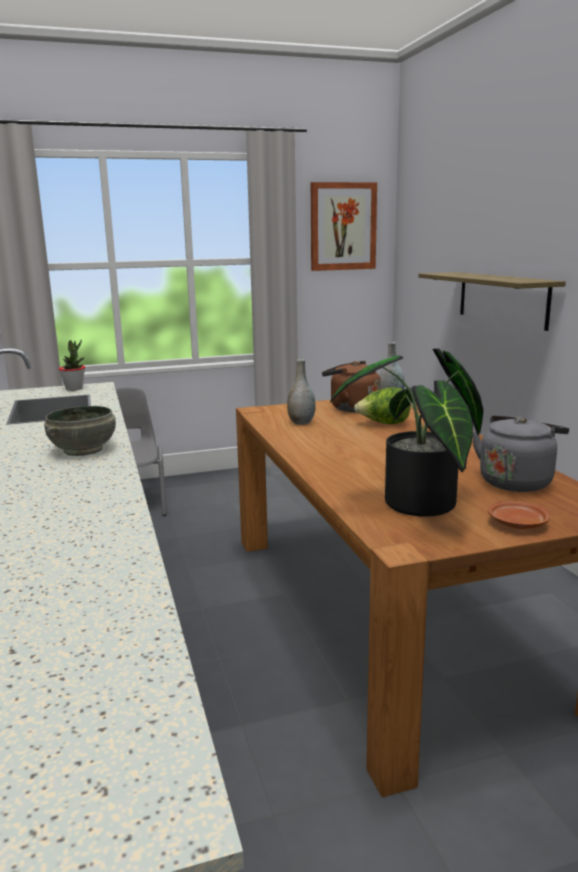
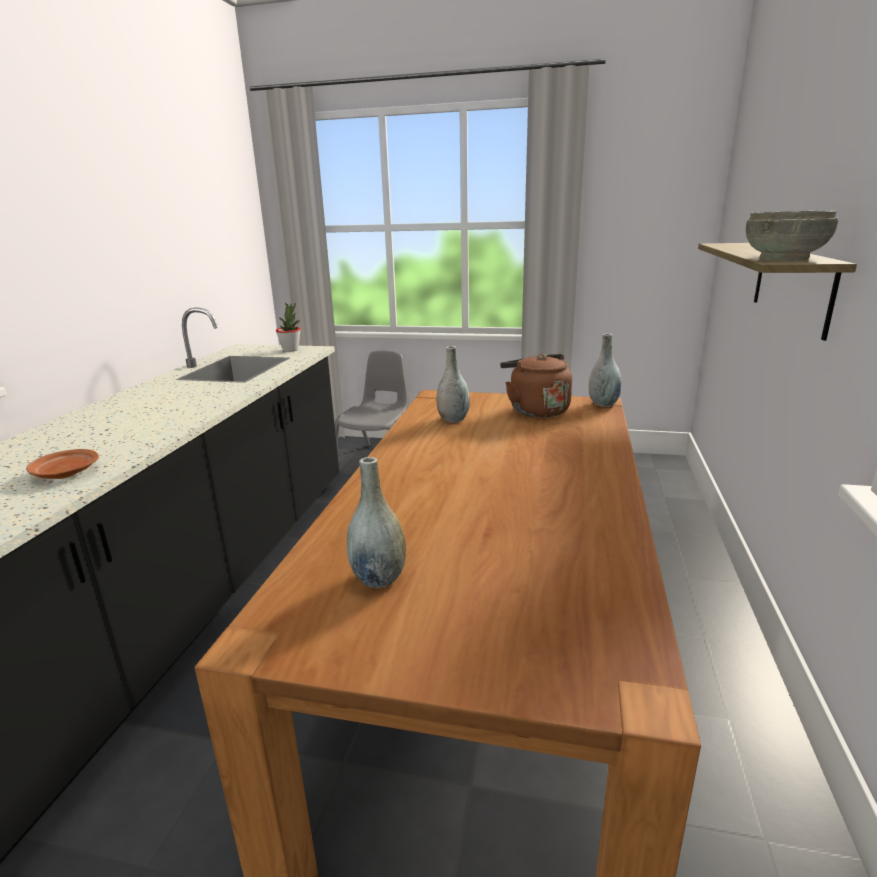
camera: 30 degrees right, 5 degrees up
(84, 450) = (165, 419): grey bowl -> grey bowl (784, 258)
(343, 226) = (650, 182): picture -> none
(383, 424) = (537, 439): lettuce -> none
(417, 507) = (378, 578): potted plant -> grey vase
(516, 481) = (569, 576): grey kettle -> none
(517, 524) = (453, 656): brown plate -> brown plate (65, 473)

